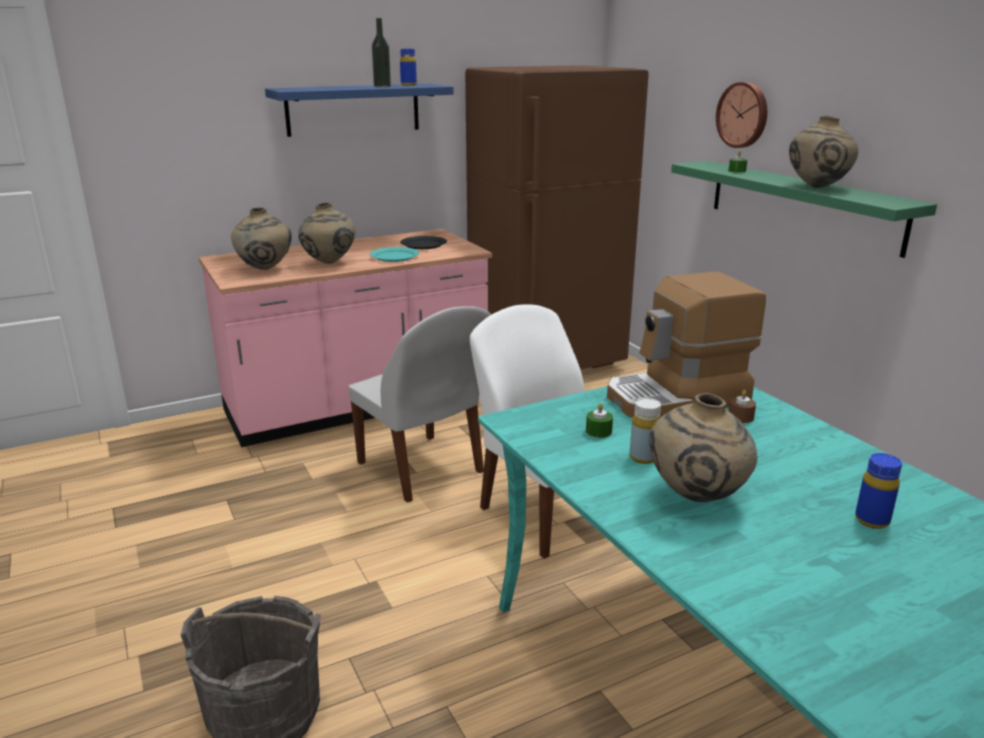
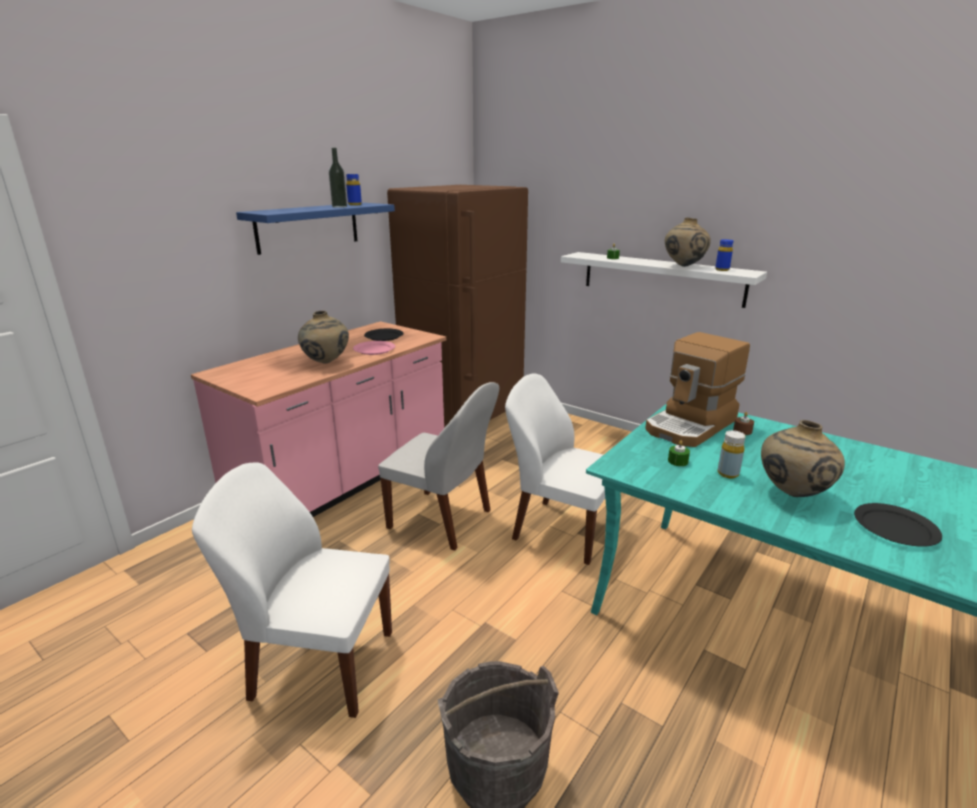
camera: 25 degrees left, 0 degrees up
(193, 567) = (319, 663): none -> white chair
(266, 269) = (275, 377): beige vase -> none
(394, 256) = (374, 349): turquoise plate -> pink plate
(743, 115) = (607, 218): wall clock -> none
(786, 568) = (896, 528): none -> black plate
(802, 204) = (661, 278): green shelf -> white shelf
(872, 520) = (892, 483): blue bottle -> blue bottle (722, 269)

